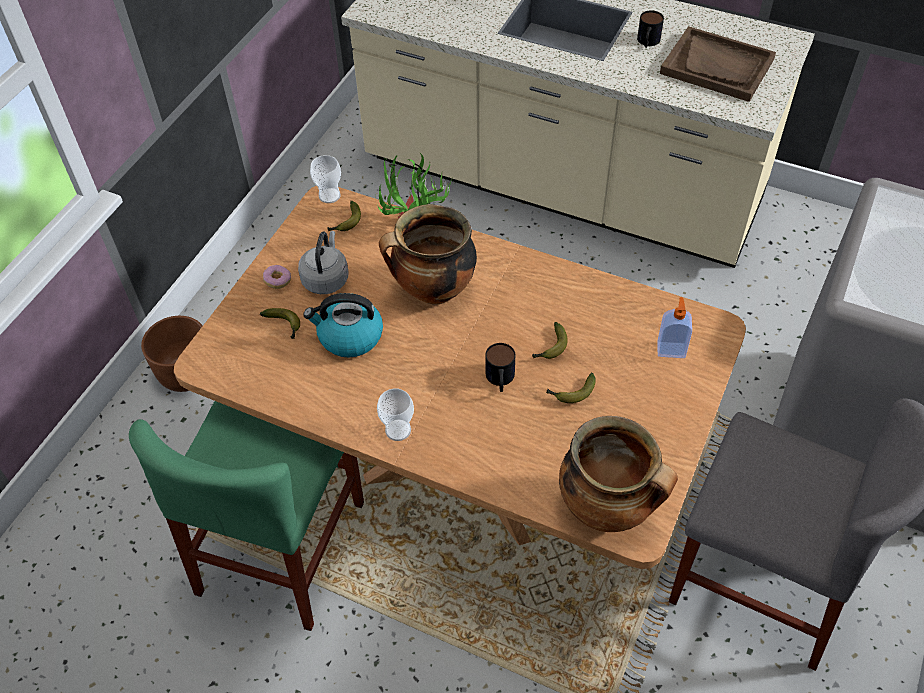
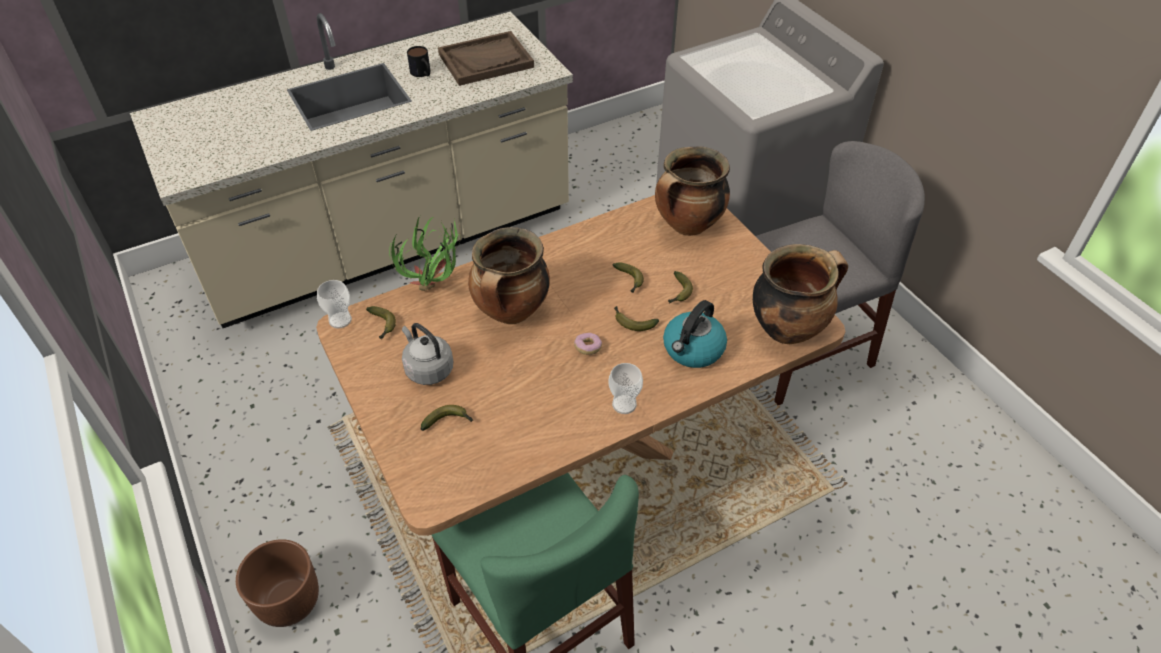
camera: 55 degrees left, 5 degrees down
(278, 281) = (395, 401): donut -> donut (588, 348)
(349, 337) = (504, 386): kettle -> kettle (693, 350)
(500, 380) = (632, 322): mug -> banana
(671, 349) = (687, 226): soap dispenser -> cooking pot

